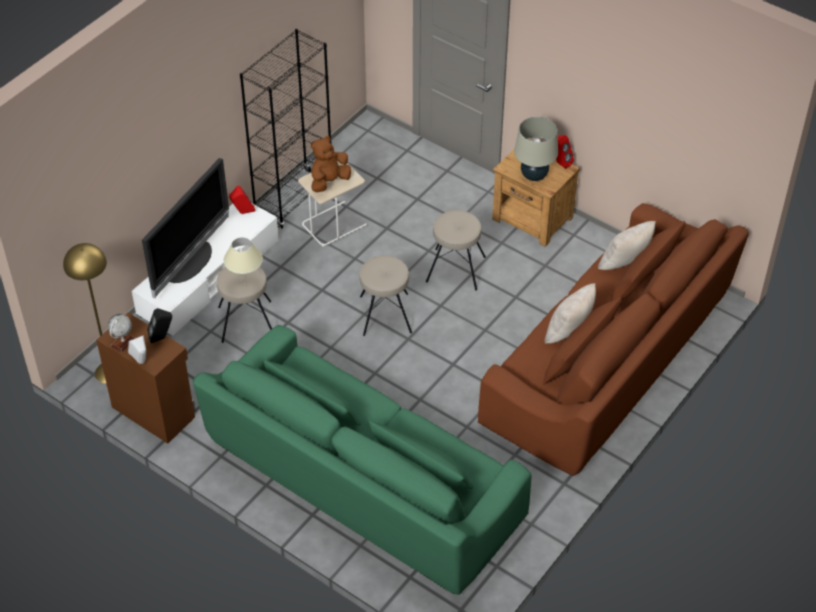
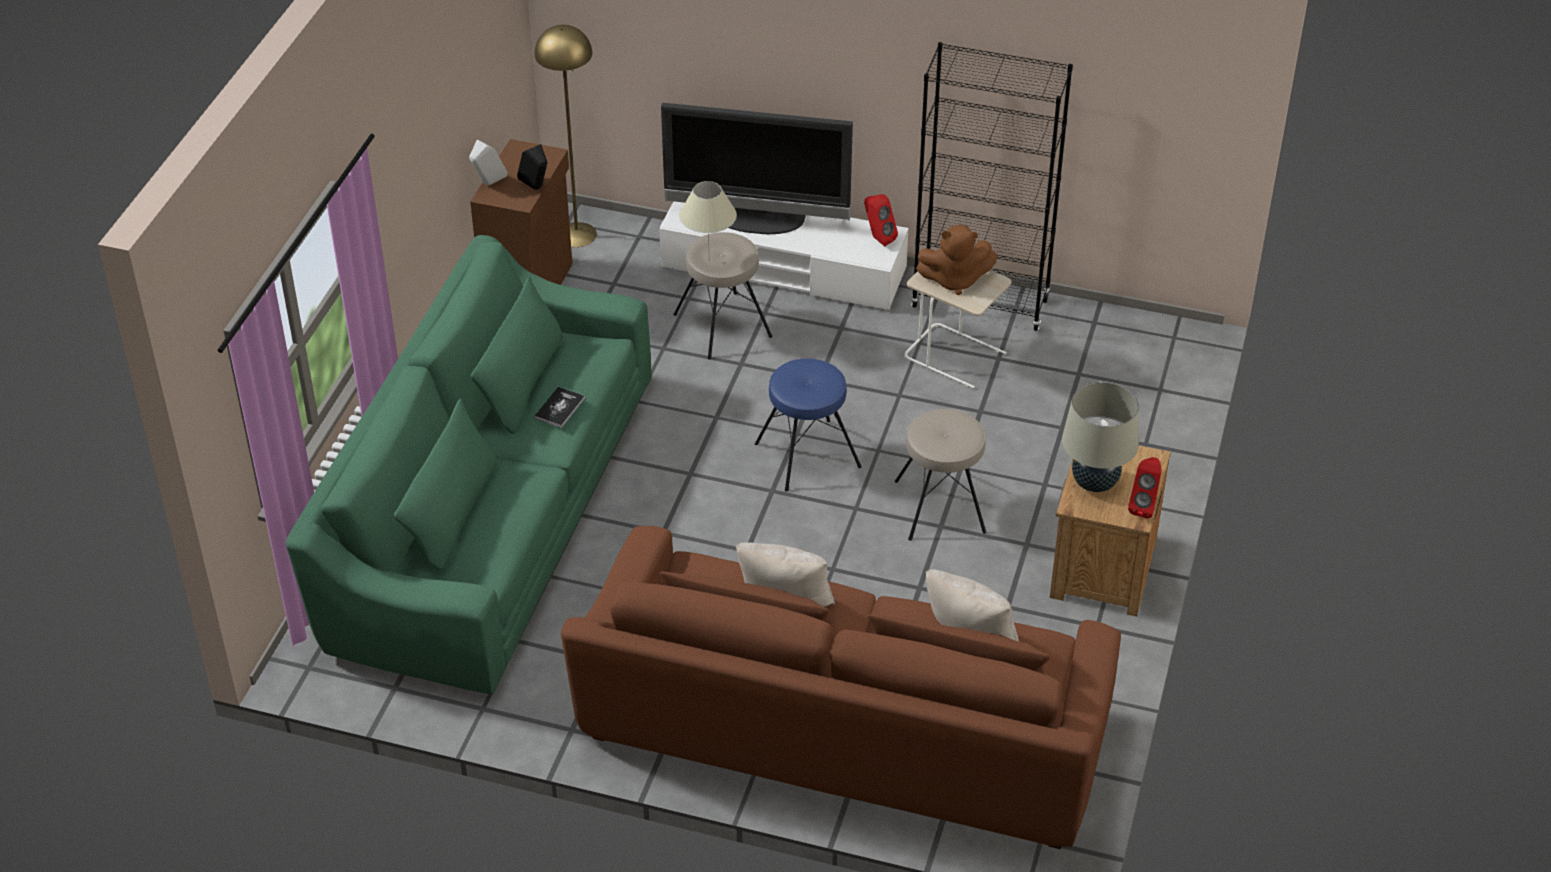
camera: 70 degrees right, 5 degrees down
(123, 342) = (514, 160): globe -> none
(329, 181) = (955, 280): brown plush toy -> brown plush toy turned 150 degrees clockwise
(354, 392) = (560, 408): none -> book
(385, 314) = (807, 454): beige stool -> blue stool

